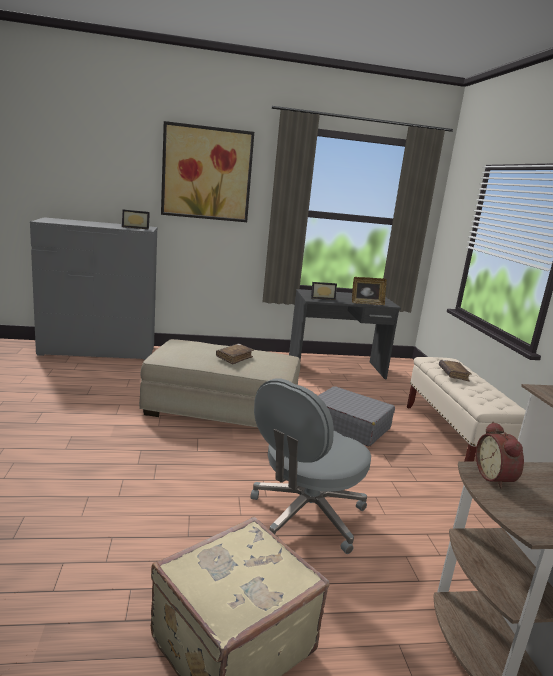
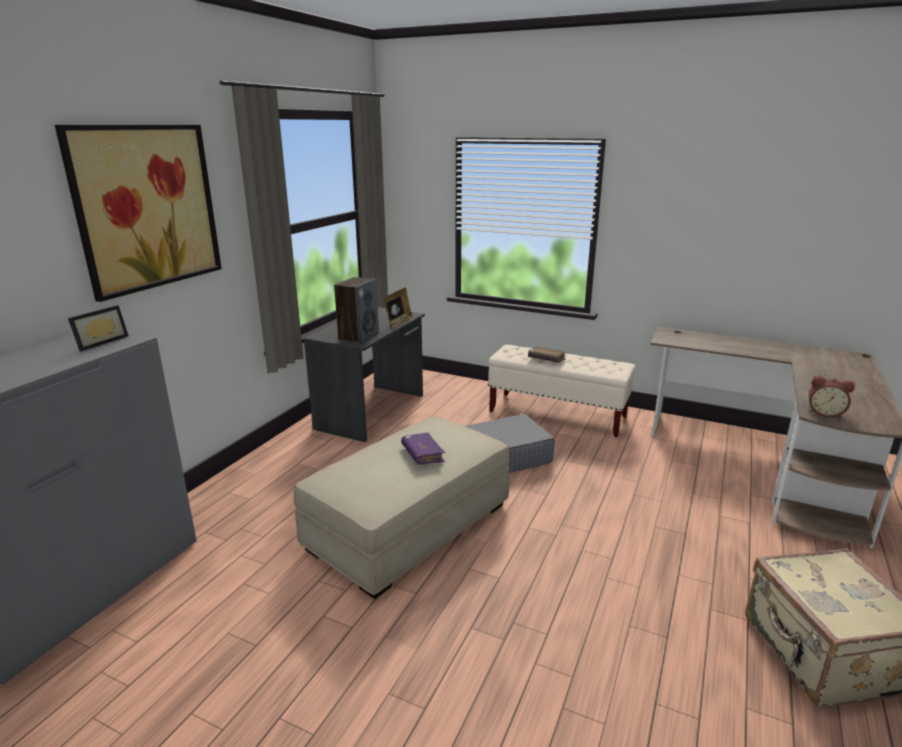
camera: 55 degrees left, 5 degrees up
(234, 358) = (422, 454): brown book -> purple book
(305, 516) = (652, 546): grey office chair -> none
(322, 298) = (358, 336): picture frame -> speaker

